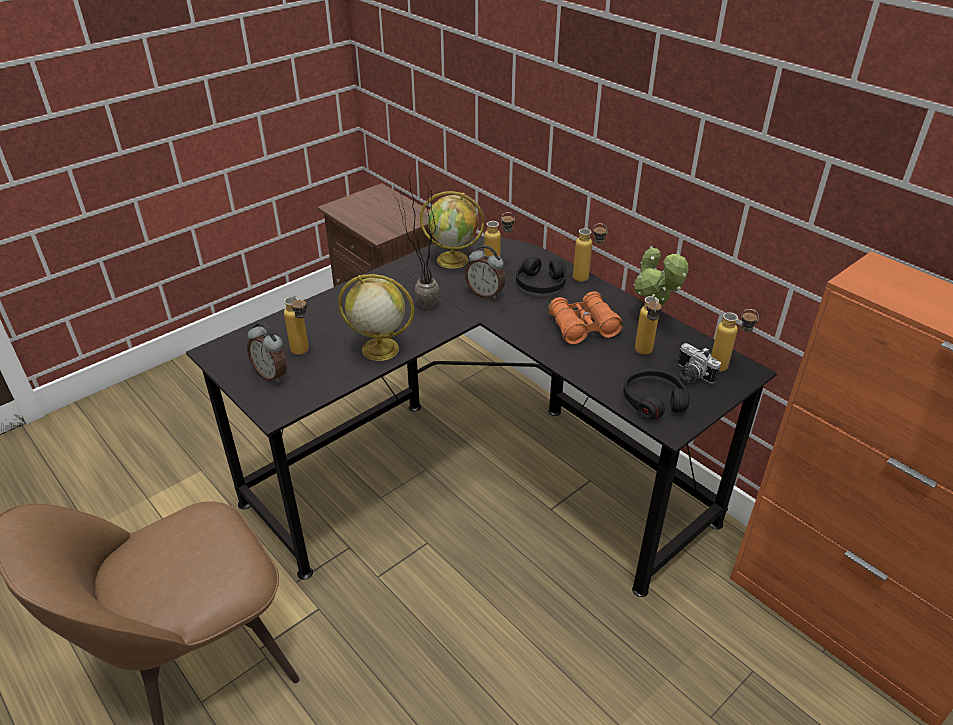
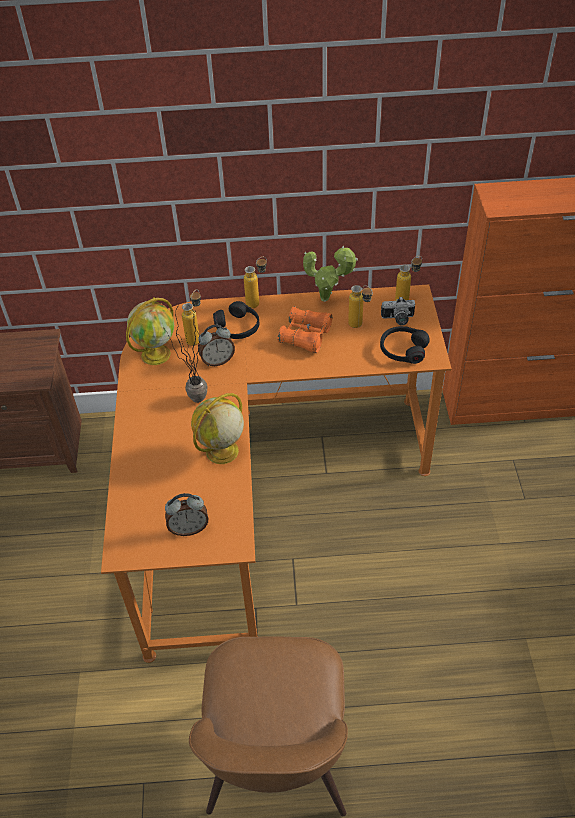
camera: 50 degrees left, 10 degrees up
(303, 353) = (182, 498): bottle -> none
(479, 473) = (259, 491): black desk -> orange desk

